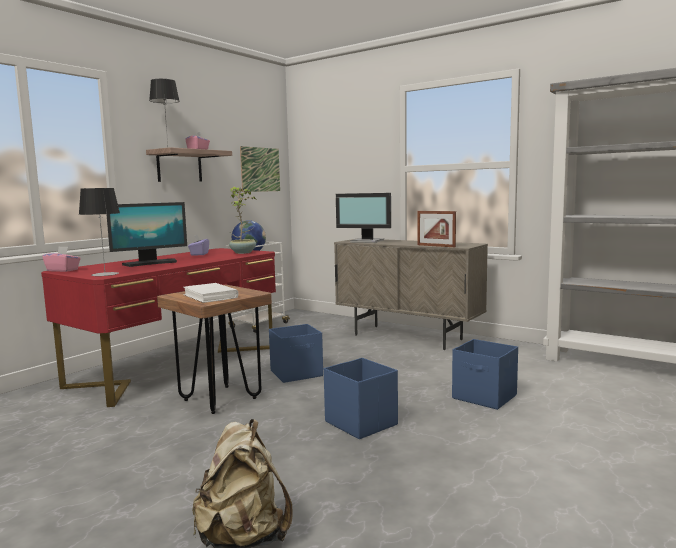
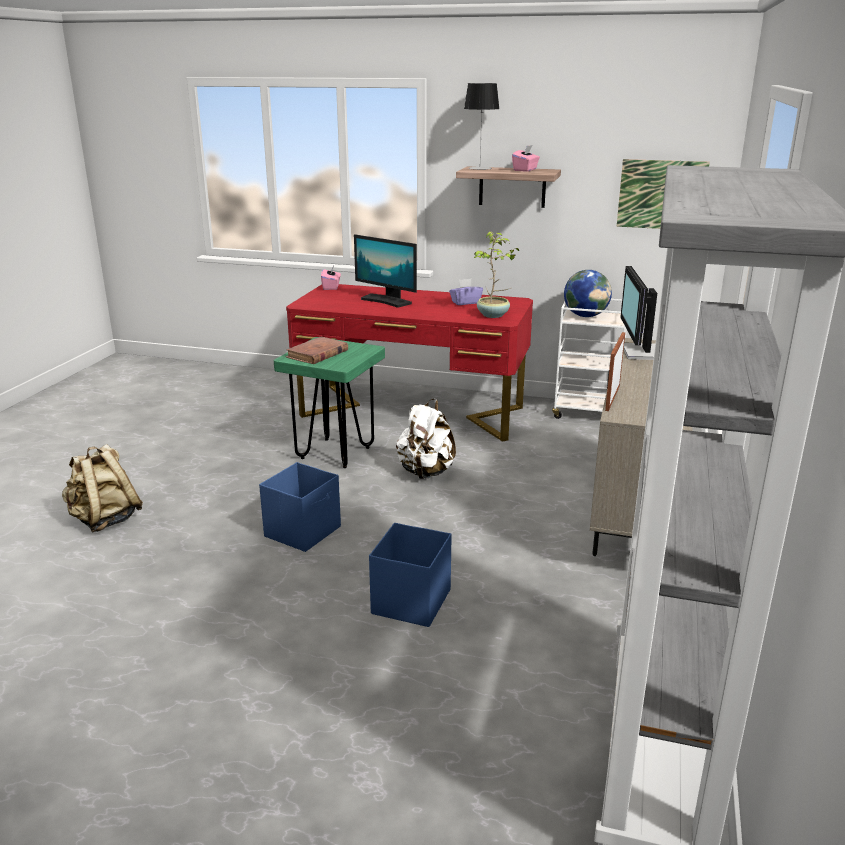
camera: 70 degrees right, 15 degrees up
(105, 274) = (313, 303): table lamp -> none
(210, 296) = (317, 354): white book -> brown book
(220, 399) = (335, 453): brown stool -> green stool
(297, 373) = (426, 472): blue storage box -> white backpack

